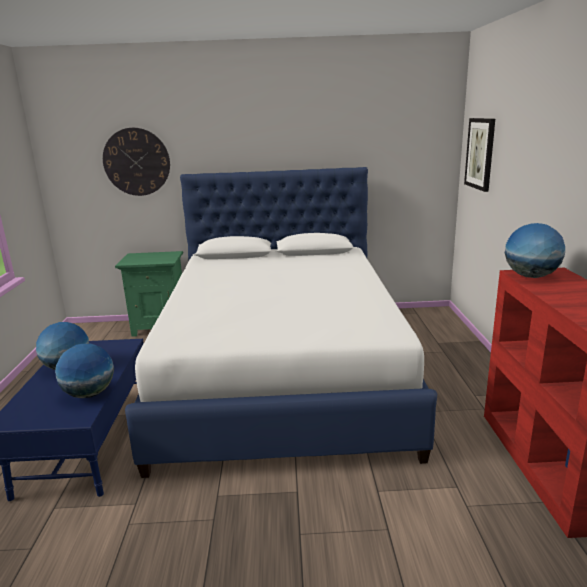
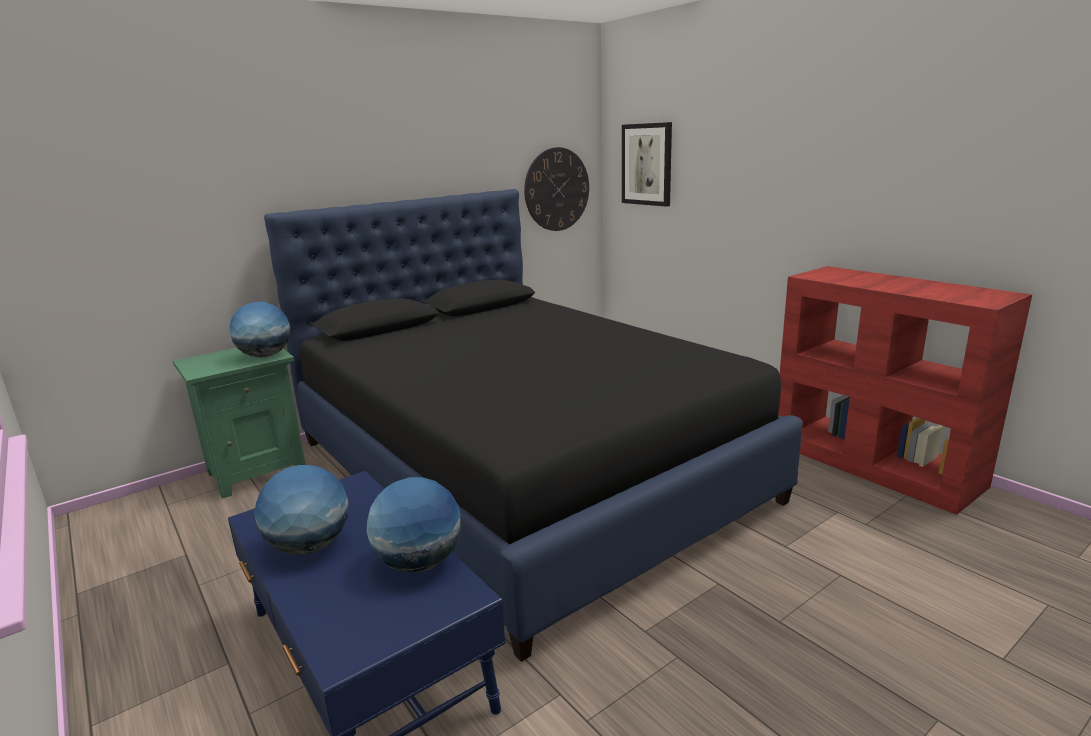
camera: 35 degrees left, 0 degrees up
(136, 162) = (176, 198): wall clock -> wall clock (557, 189)
(282, 371) = (520, 469): white bed -> black bed
(530, 276) = (824, 276): globe -> globe (265, 356)

